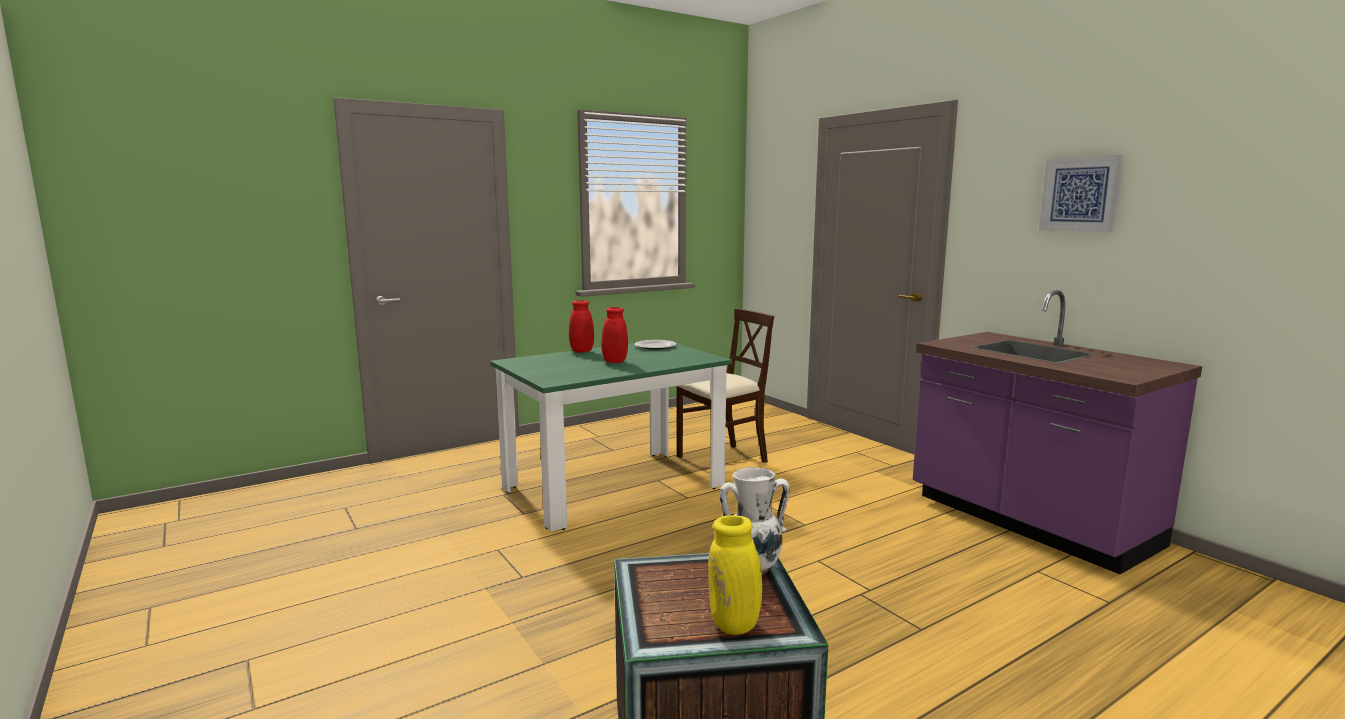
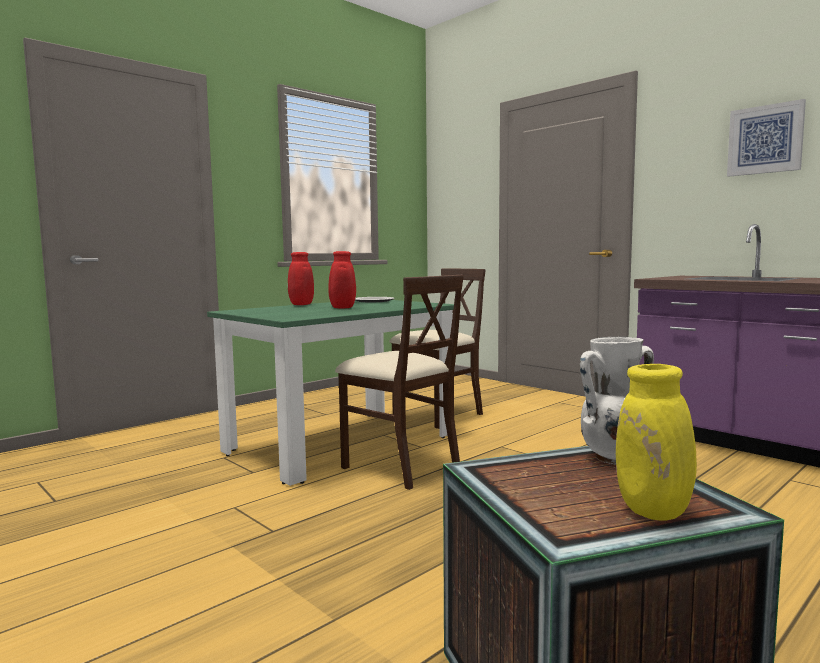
camera: 10 degrees left, 5 degrees down
(658, 519) = (401, 467): none -> beige chair

